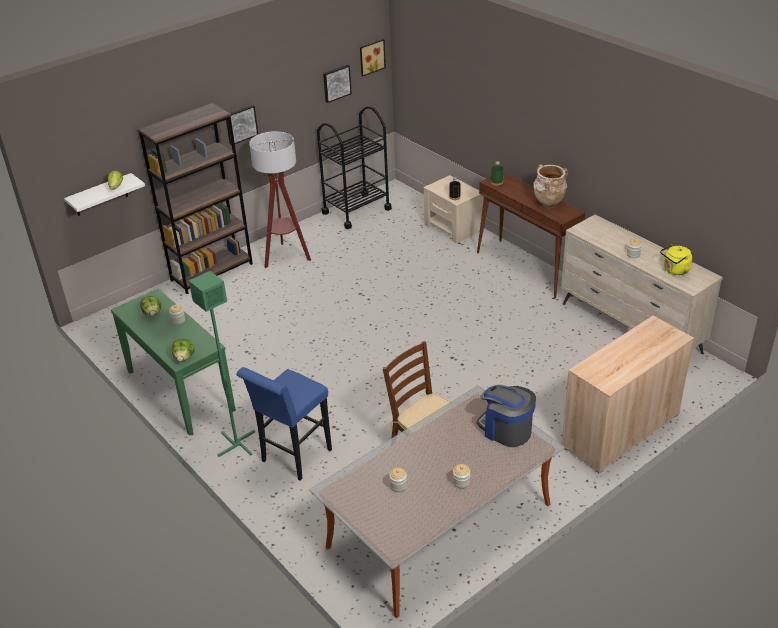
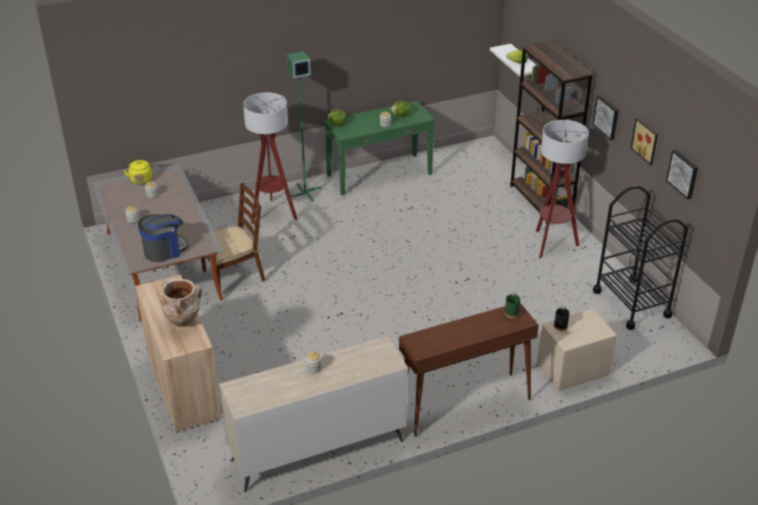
camera: 105 degrees right, 0 degrees up
(293, 458) = (273, 214): blue stool -> floor lamp
(371, 57) = (721, 188): picture -> picture (646, 140)
(548, 204) = (445, 338): beige vase -> beige vase (184, 322)
(675, 270) = (267, 387): yellow kettle -> yellow kettle (141, 179)

